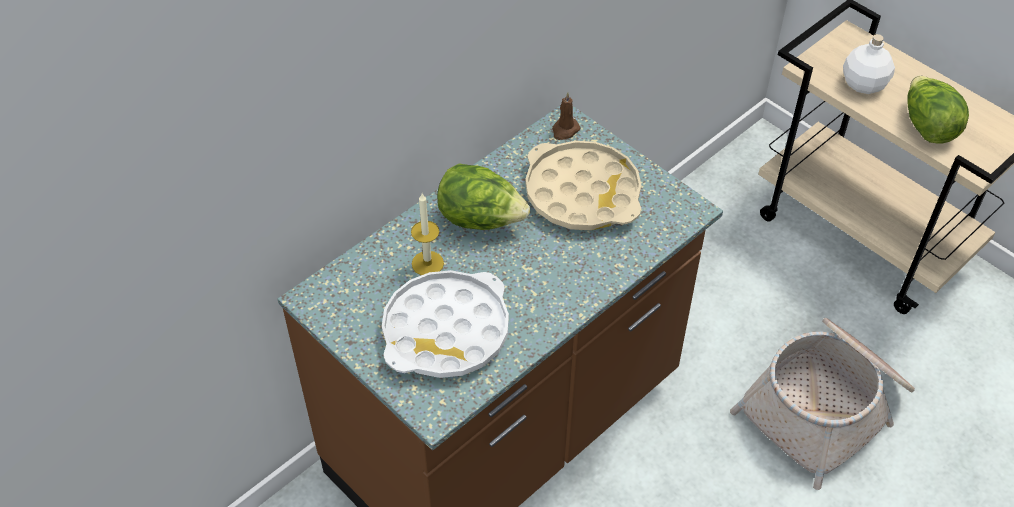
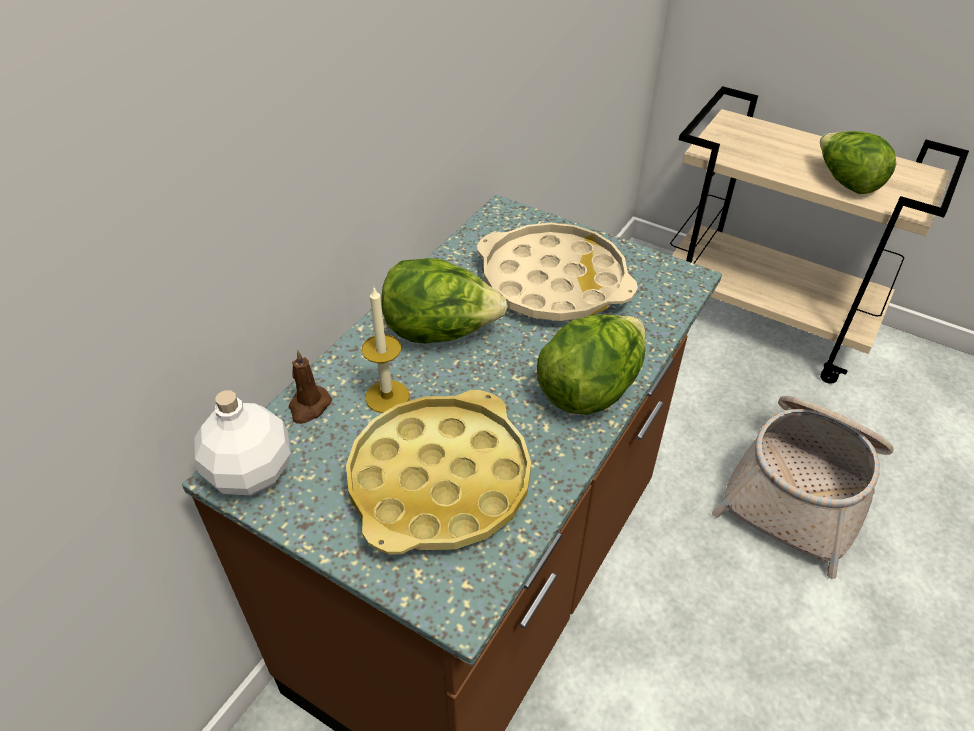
camera: 15 degrees left, 5 degrees down
(446, 331) = (440, 481): white tray -> yellow tray
(565, 130) = (506, 221): brown candle -> brown candle (309, 407)
(575, 287) = (590, 389): none -> lettuce
(864, 84) = (767, 156): white bottle -> white bottle (252, 473)

